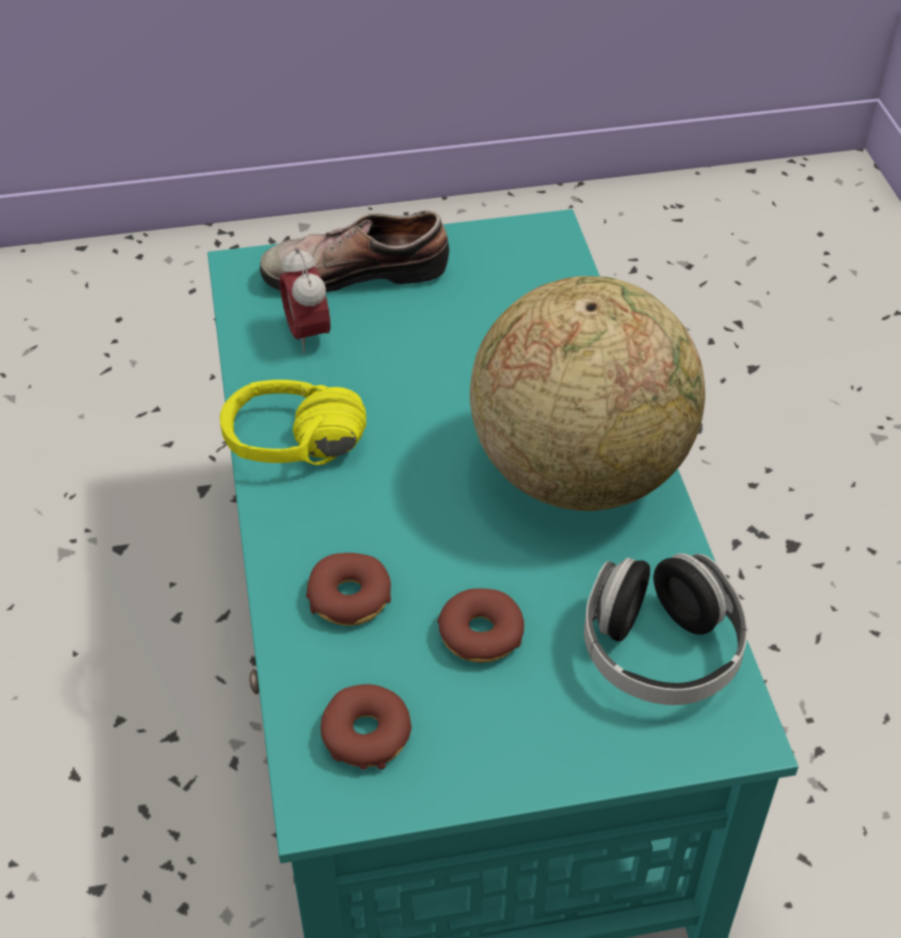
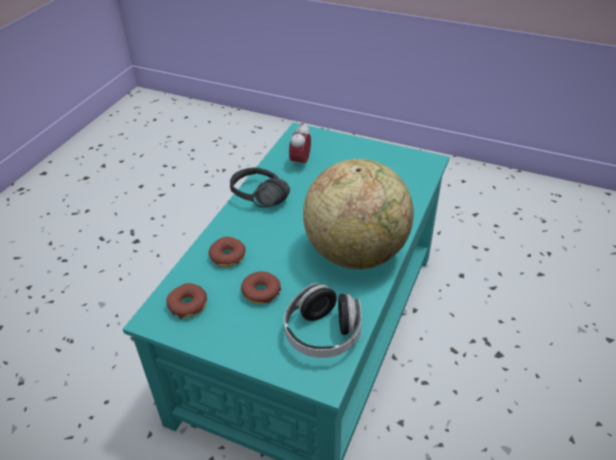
camera: 35 degrees right, 5 degrees down
(293, 458) = (254, 201): yellow headphones -> black headphones
(354, 268) = (339, 146): shoe -> none

